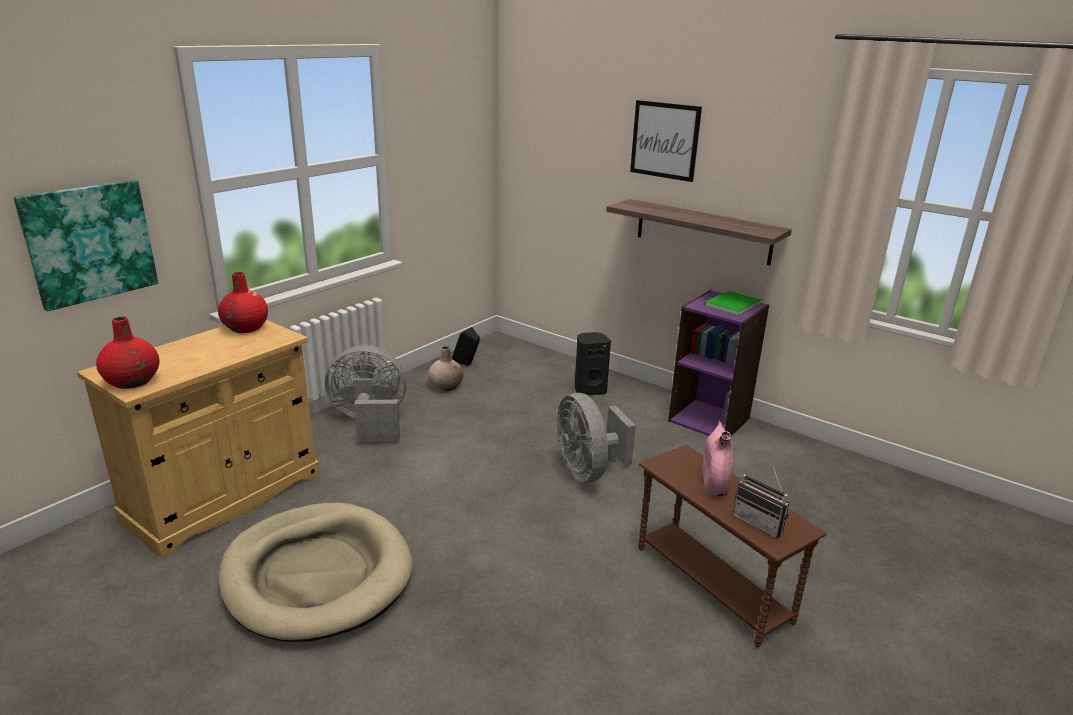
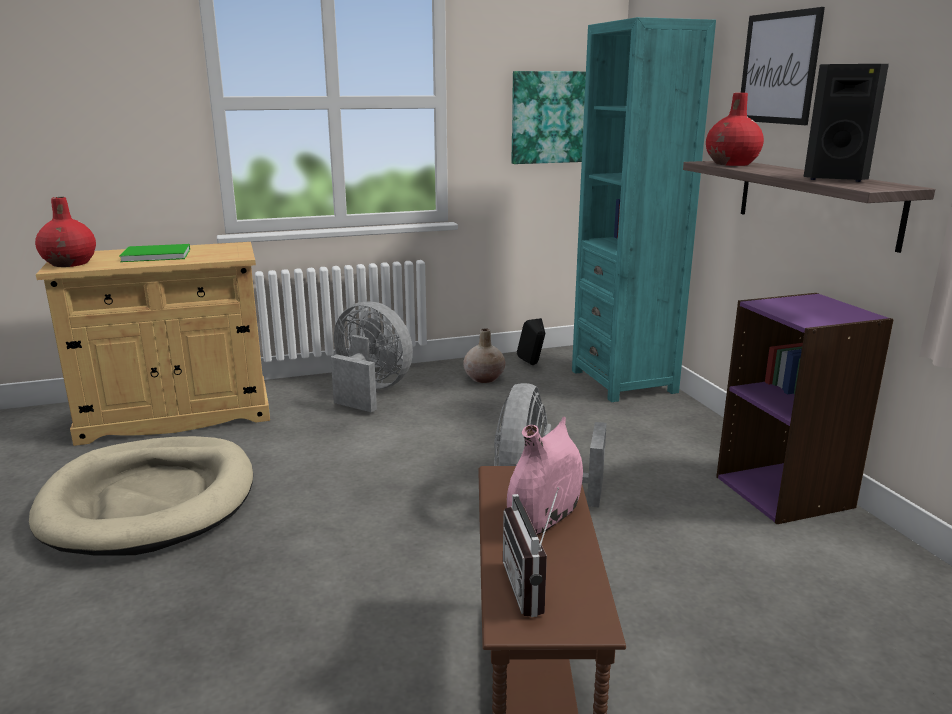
camera: 35 degrees right, 5 degrees down
(89, 243) = (94, 139): picture -> picture (552, 117)
(246, 328) = (223, 247): red vase -> red vase (732, 164)
(544, 364) = (623, 381): none -> turquoise bookcase
(589, 390) = (647, 418): black speaker -> black speaker (834, 179)
(730, 304) = (820, 309): green book -> green book (154, 255)

